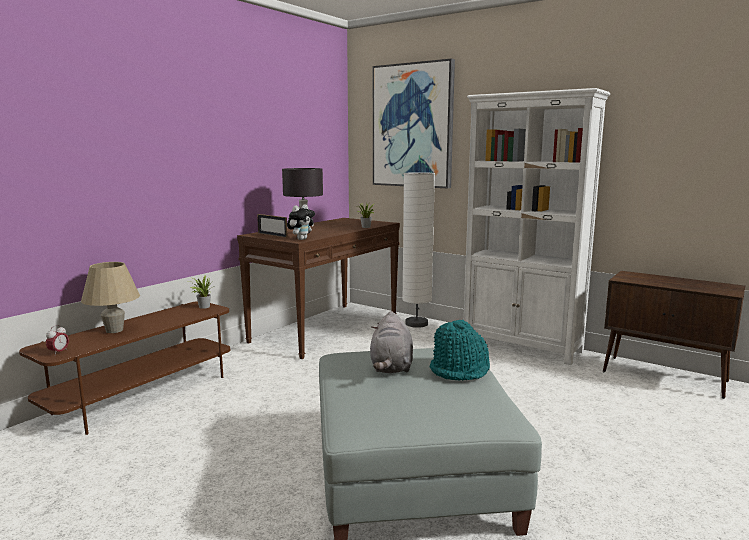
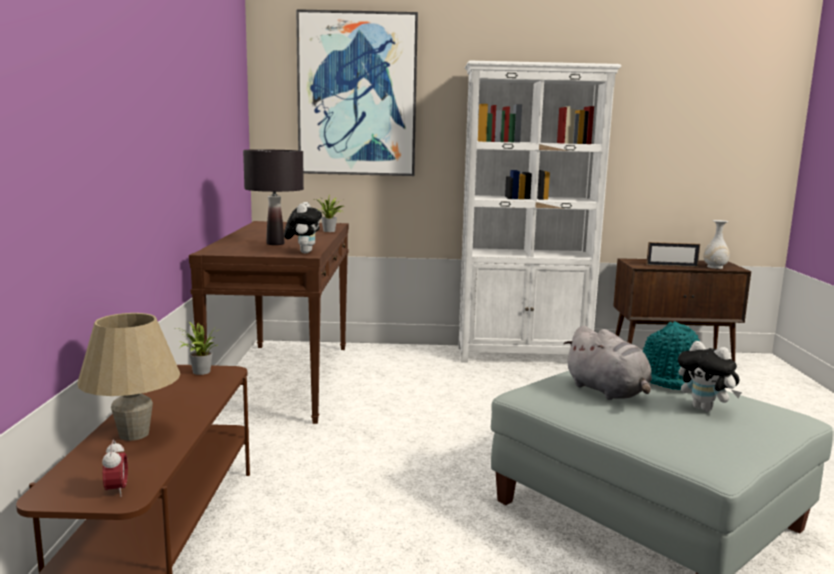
camera: 35 degrees left, 0 degrees up
(272, 235) = (243, 250): picture frame -> picture frame (671, 265)
(416, 324) = (382, 352): white floor lamp -> none
(430, 394) = (705, 409): none -> plush toy
(706, 289) = (715, 267): none -> white vase

